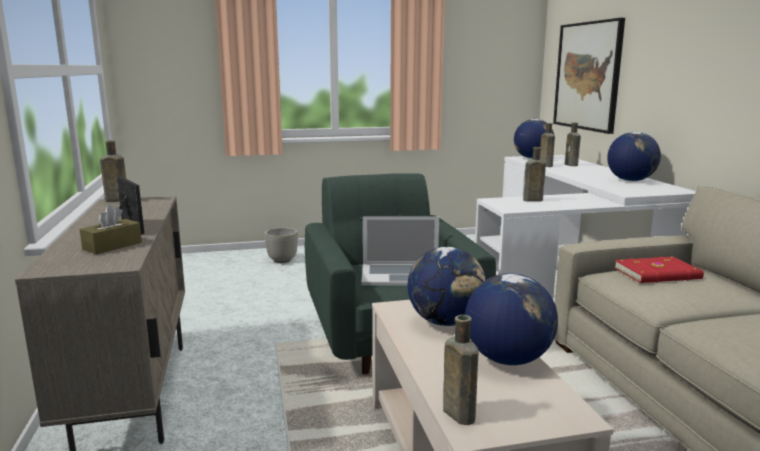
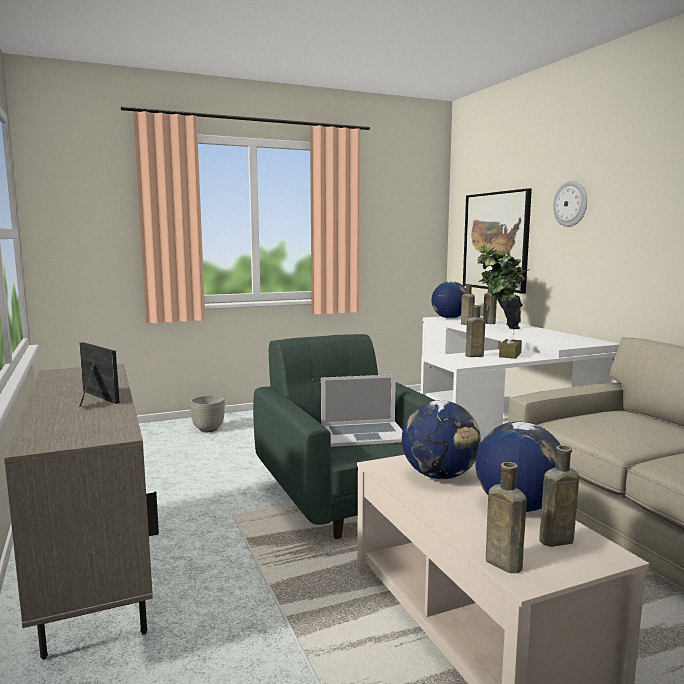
camera: 10 degrees left, 5 degrees down
(112, 246) = (93, 417): brown tissue box -> brown tissue box (510, 355)
(115, 200) = (58, 371): brown bottle -> brown bottle (554, 541)
(577, 171) = (499, 328): none -> potted plant
(630, 180) = (552, 335): globe -> none
(658, 274) = (604, 419): red book -> none
(663, 35) = (571, 204): none -> wall clock

